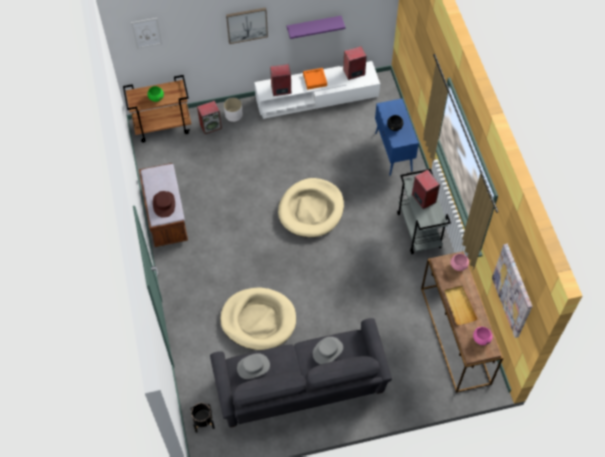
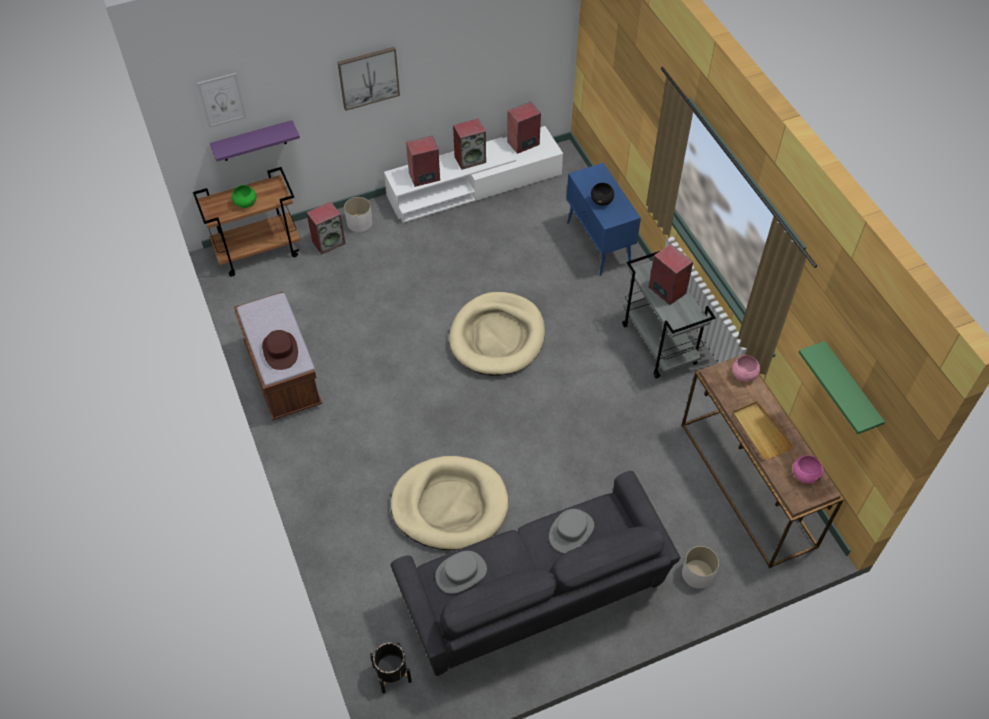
camera: 10 degrees left, 5 degrees down
(314, 26) = (463, 75): purple shelf -> purple shelf (253, 141)
(315, 80) = (470, 159): orange tray -> speaker
(408, 389) = (697, 574): none -> white planter
(513, 290) = (849, 389): picture -> green shelf

